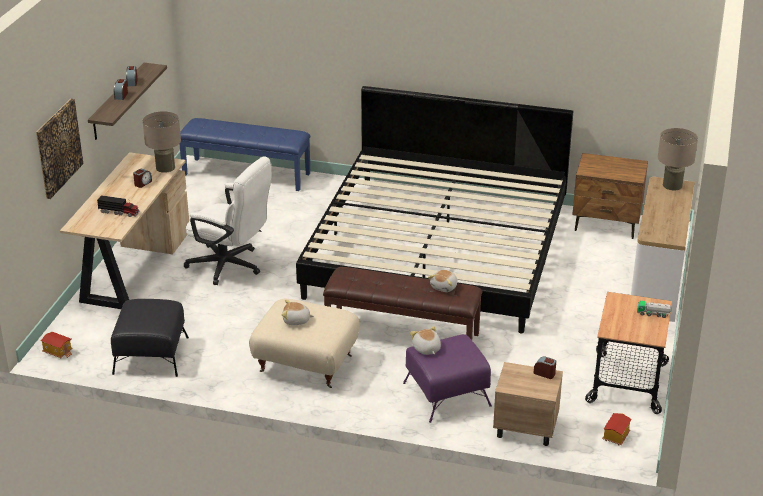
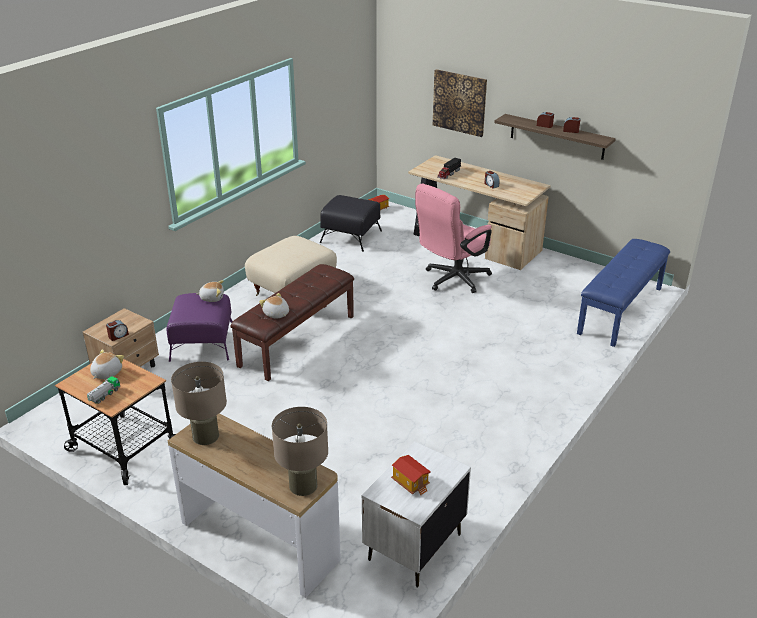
camera: 110 degrees right, 0 degrees up
(165, 167) = (514, 195): beige table lamp -> beige table lamp (205, 436)
(231, 266) = (452, 280): white office chair -> pink office chair
(296, 320) = (291, 248): plush toy -> plush toy (106, 373)
(438, 250) = (421, 393): bed -> none
(606, 224) = (414, 547): brown nightstand -> white nightstand
(615, 436) = (70, 415): toy house -> toy house (411, 483)

